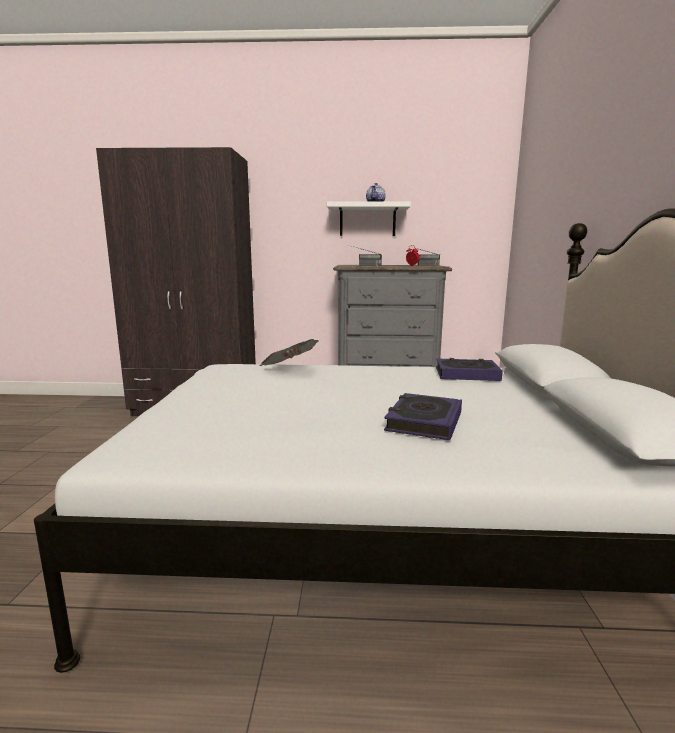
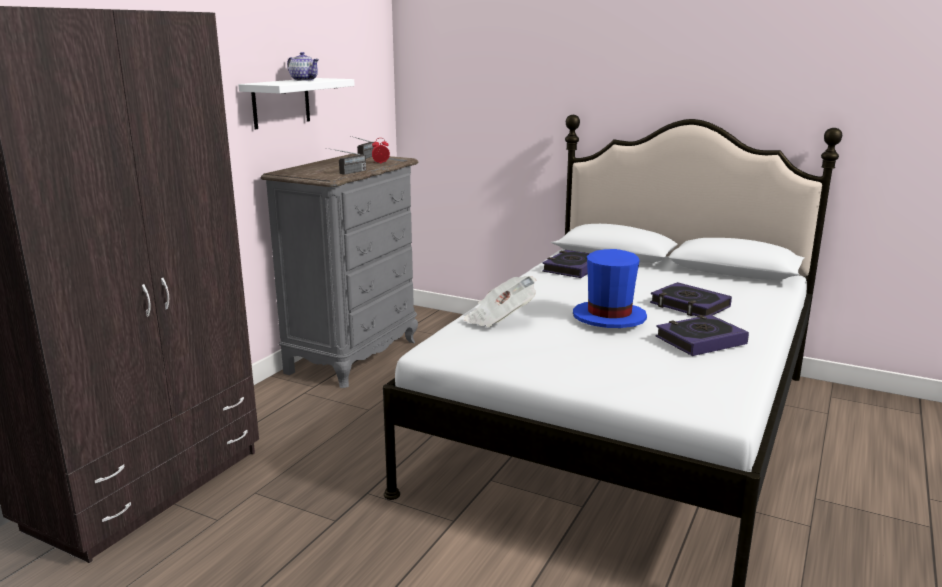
camera: 65 degrees left, 5 degrees up
(307, 433) = (700, 341): none -> book
(334, 395) = (609, 317): none -> blue hat

